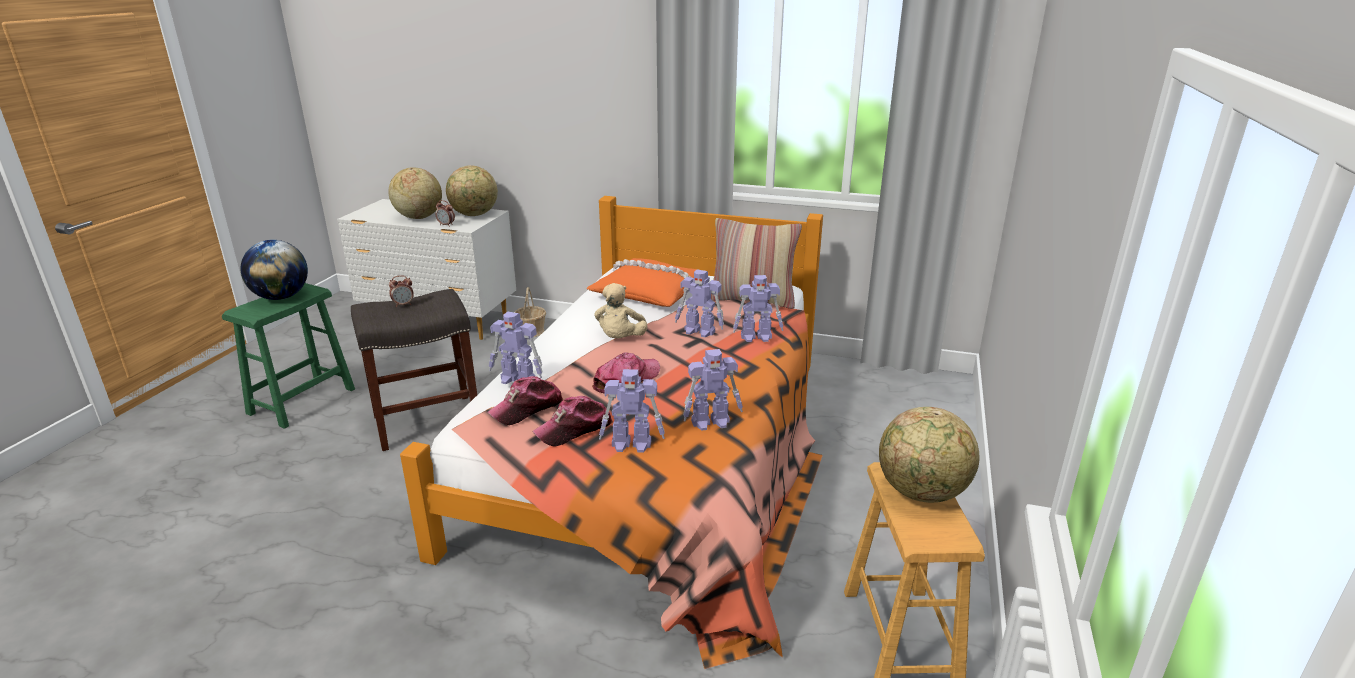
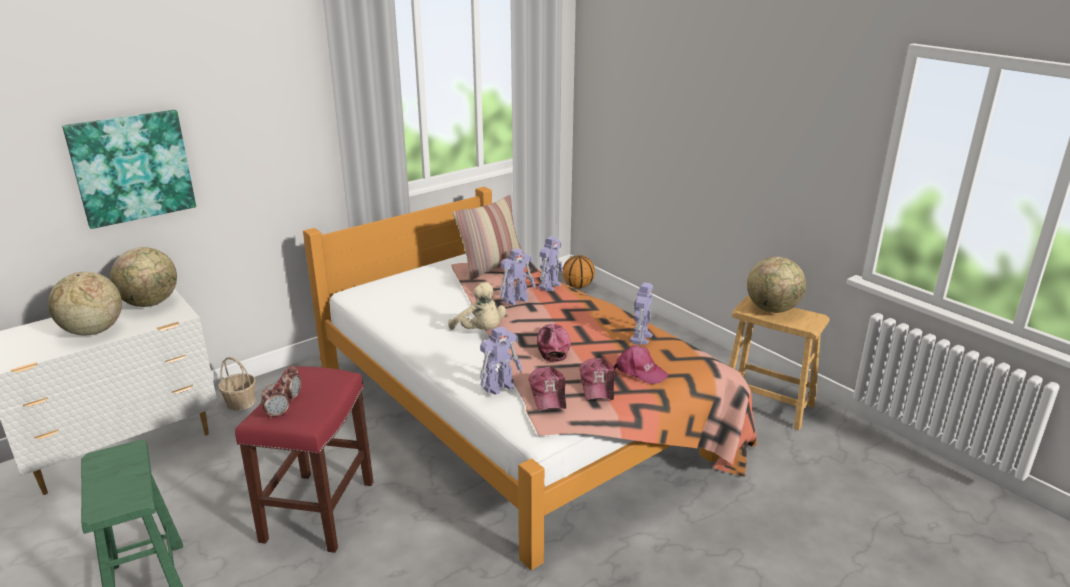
camera: 55 degrees left, 0 degrees up
(281, 297) = (111, 474): globe -> none
(428, 421) = (318, 510): grey stool -> red stool
(446, 225) = (151, 323): alarm clock -> alarm clock (277, 414)
(491, 99) = (132, 167): none -> picture
(632, 444) = (640, 371): toy robot -> pink cap
(650, 292) = (416, 295): orange pillow -> none
(947, 392) = (578, 286): none -> basketball

